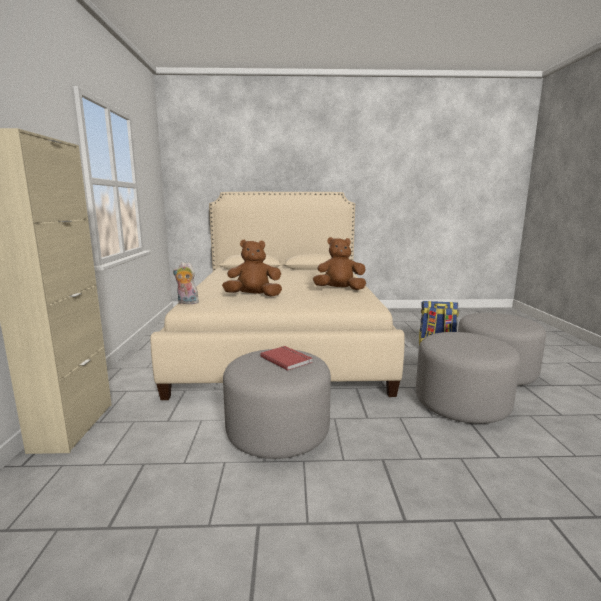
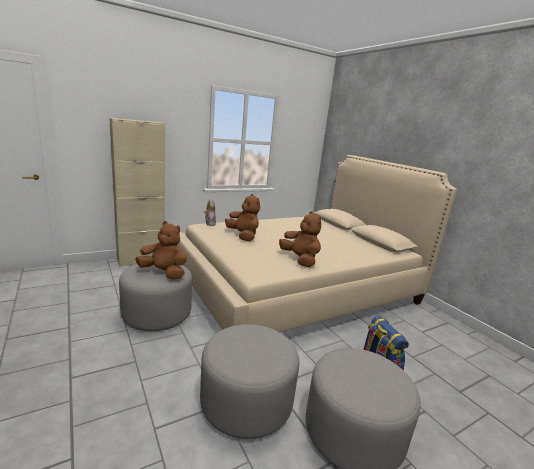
camera: 60 degrees right, 5 degrees up
(287, 359) = (164, 273): red book -> brown plush toy

